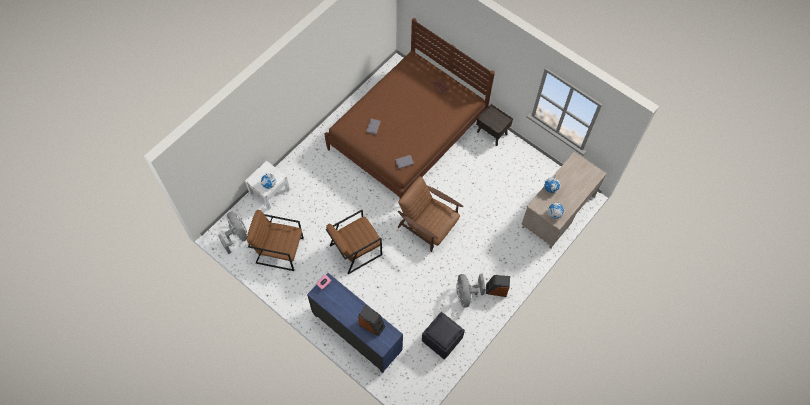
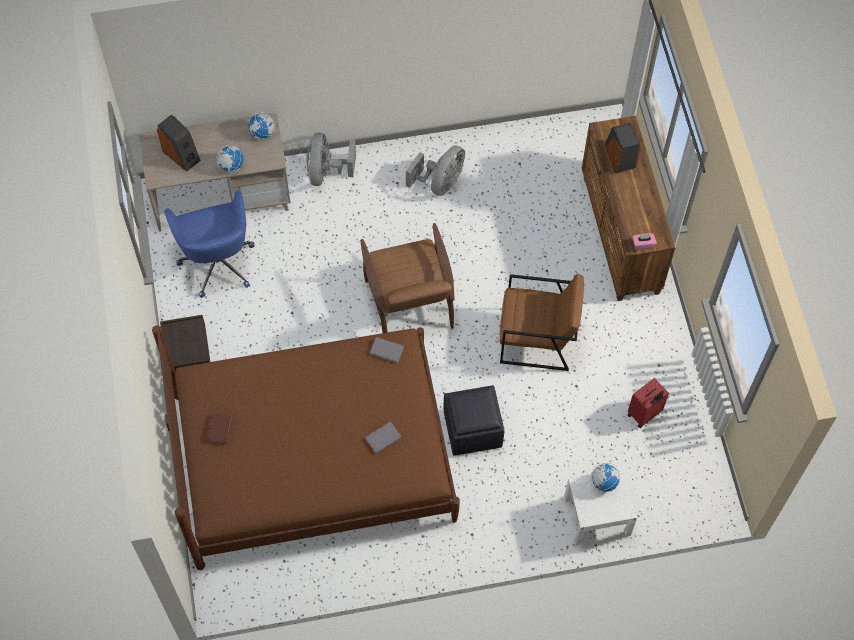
camera: 140 degrees left, 0 degrees up
(237, 236) = (693, 480): grey fan -> grey fan (326, 172)
(279, 250) = (644, 414): brown armchair -> red suitcase
(356, 333) = (619, 235): blue dresser -> brown dresser
(442, 339) = (517, 156): black ottoman -> black ottoman (472, 429)
(496, 290) = (397, 162): speaker -> speaker (181, 155)
(526, 181) = (217, 261): none -> blue office chair

